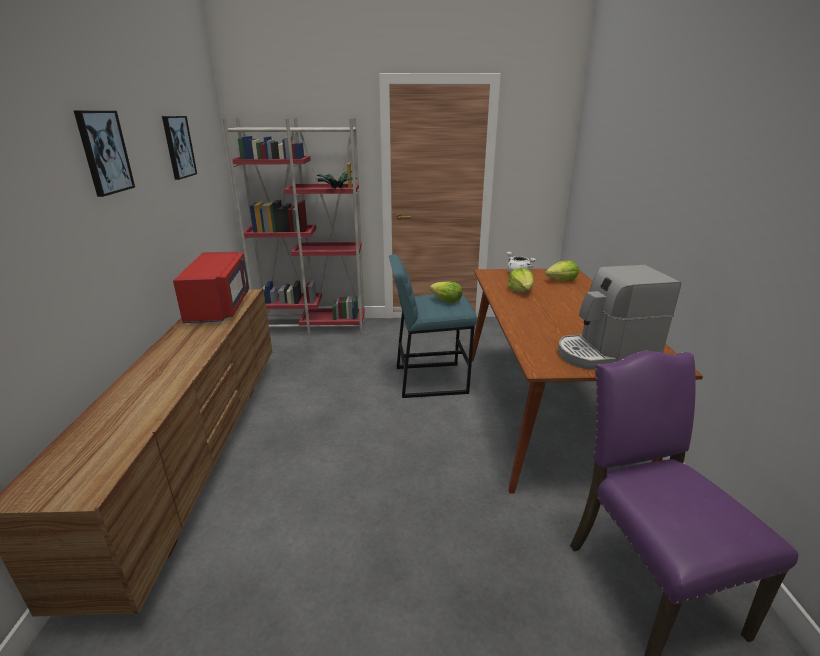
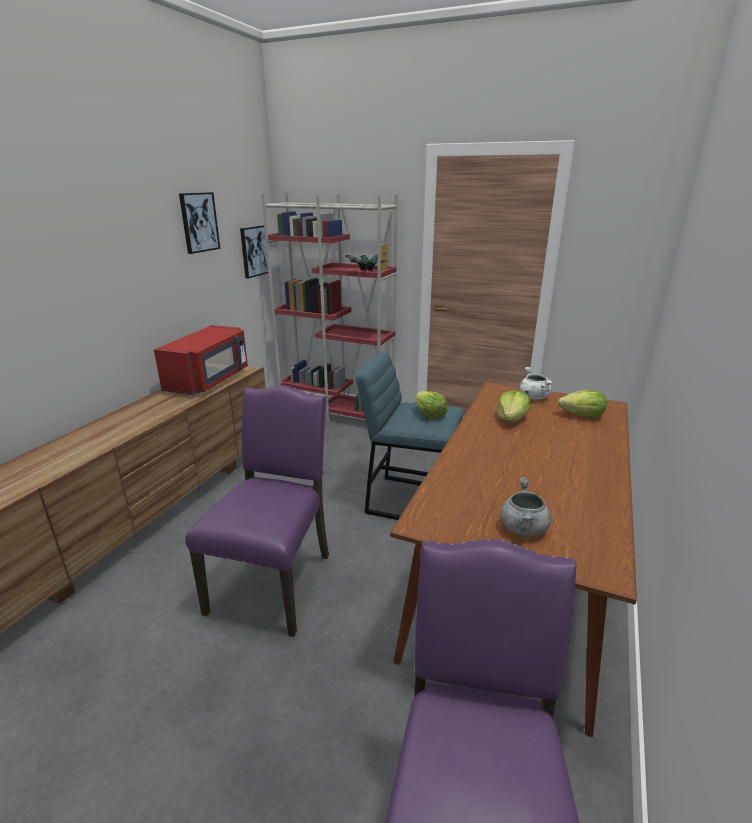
camera: 25 degrees right, 0 degrees up
(104, 152) = (90, 228): picture -> picture (254, 251)
(370, 469) = (275, 580): none -> purple chair
(605, 354) = (523, 528): coffee machine -> grey cooking pot

